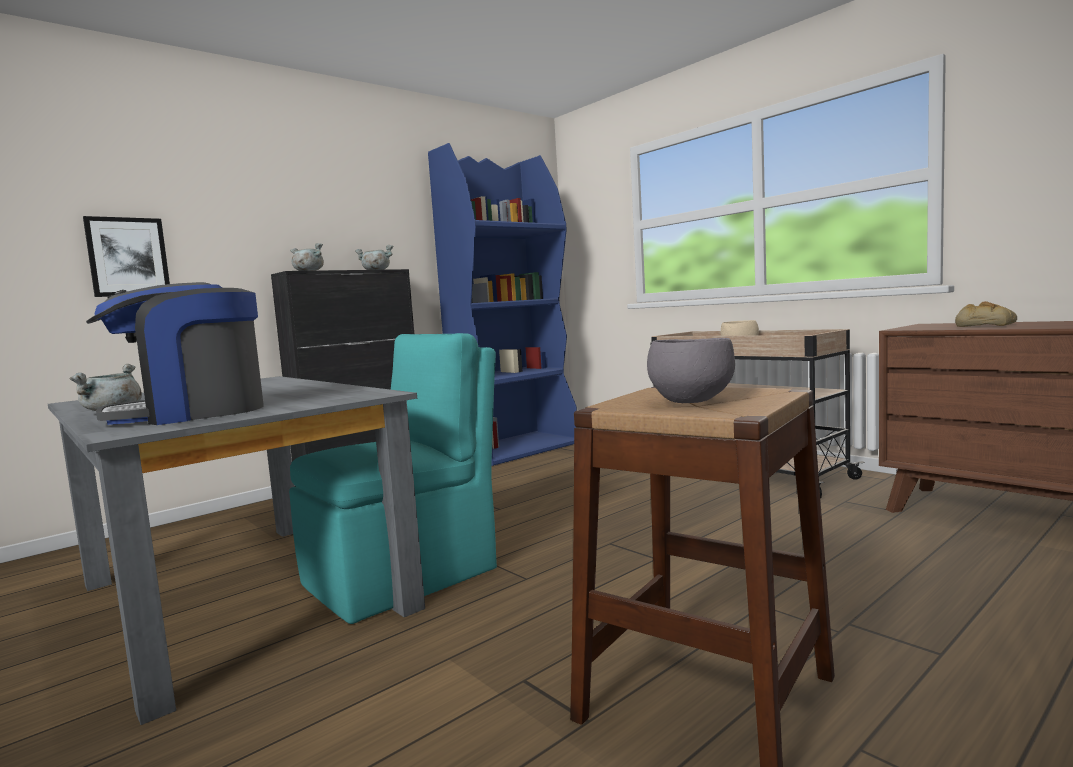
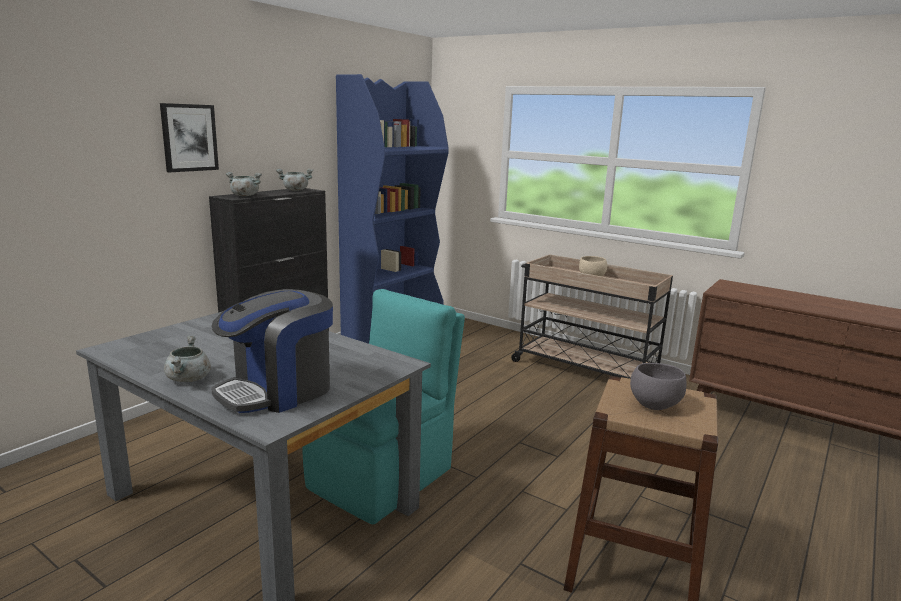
camera: 15 degrees left, 10 degrees up
(128, 257) = (90, 188): picture -> picture (189, 137)
(984, 325) = (767, 295): bread -> none

